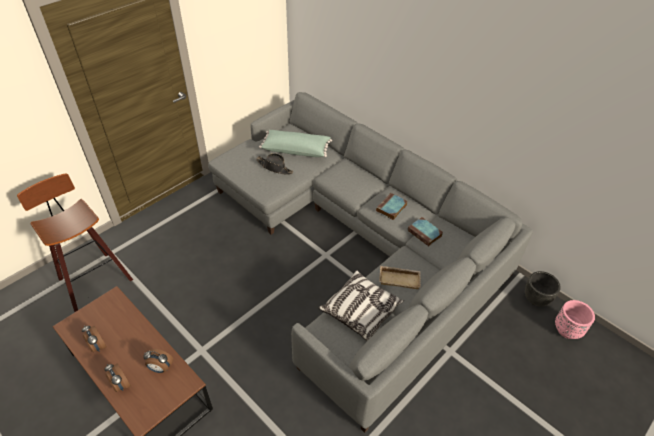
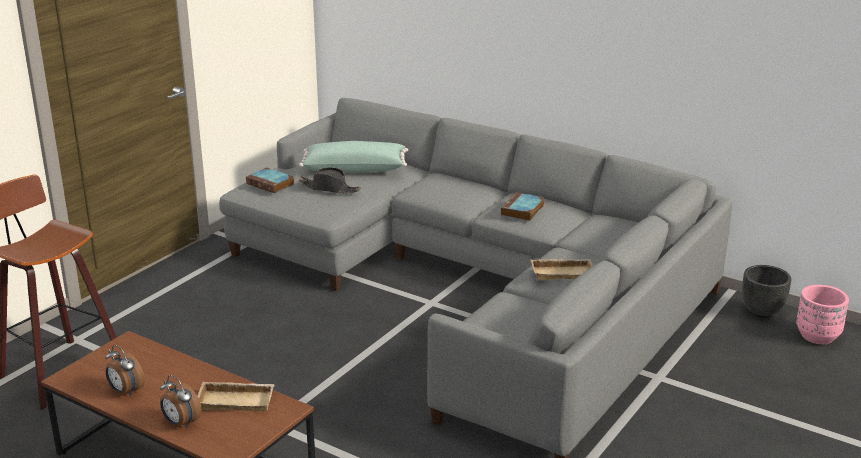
camera: 10 degrees left, 20 degrees down
(160, 368) = (237, 400): alarm clock -> beige tray
(361, 311) = (518, 308): pillow -> none
(425, 233) = (581, 229): book -> book (271, 184)

